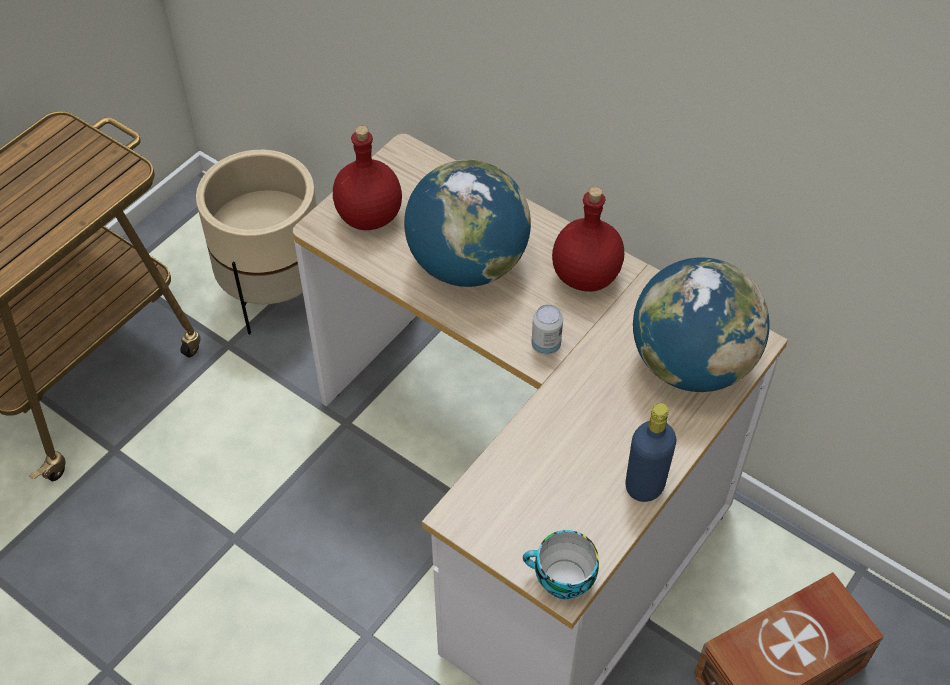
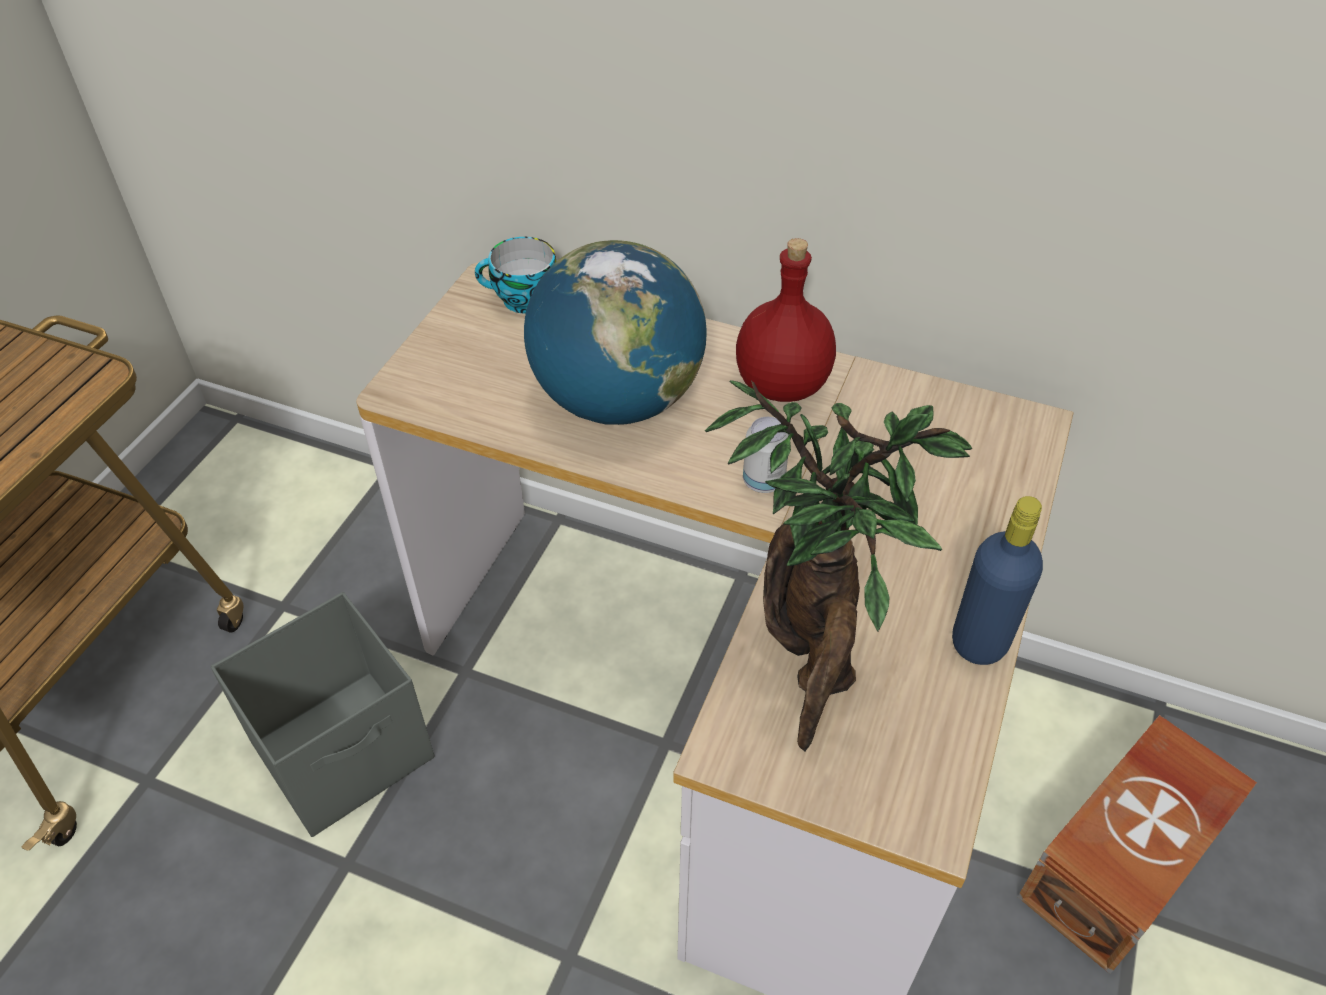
camera: 15 degrees left, 5 degrees down
(250, 461) = (346, 751): none -> grey storage box
(275, 292) = (331, 528): beige planter -> none
(370, 216) = (463, 366): red bottle -> none
(528, 477) = (809, 667): none -> potted plant
(561, 580) = (920, 814): cup -> cup (522, 300)
(691, 364) = (967, 466): globe -> none

